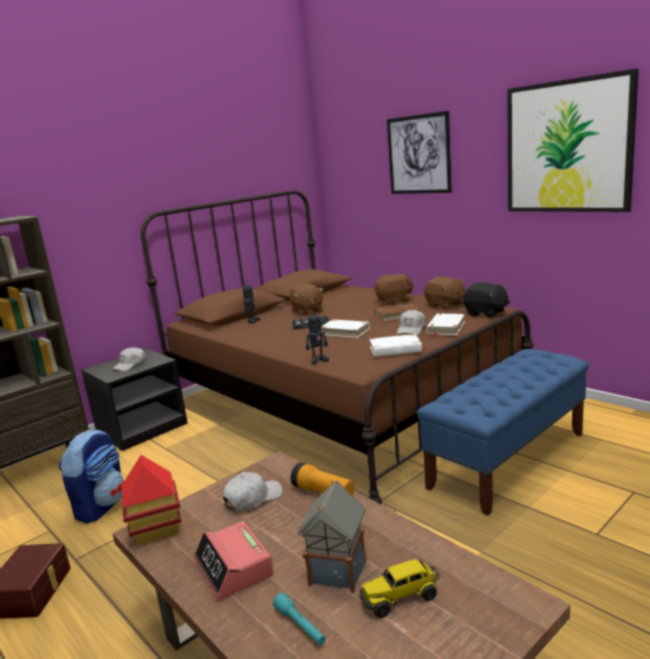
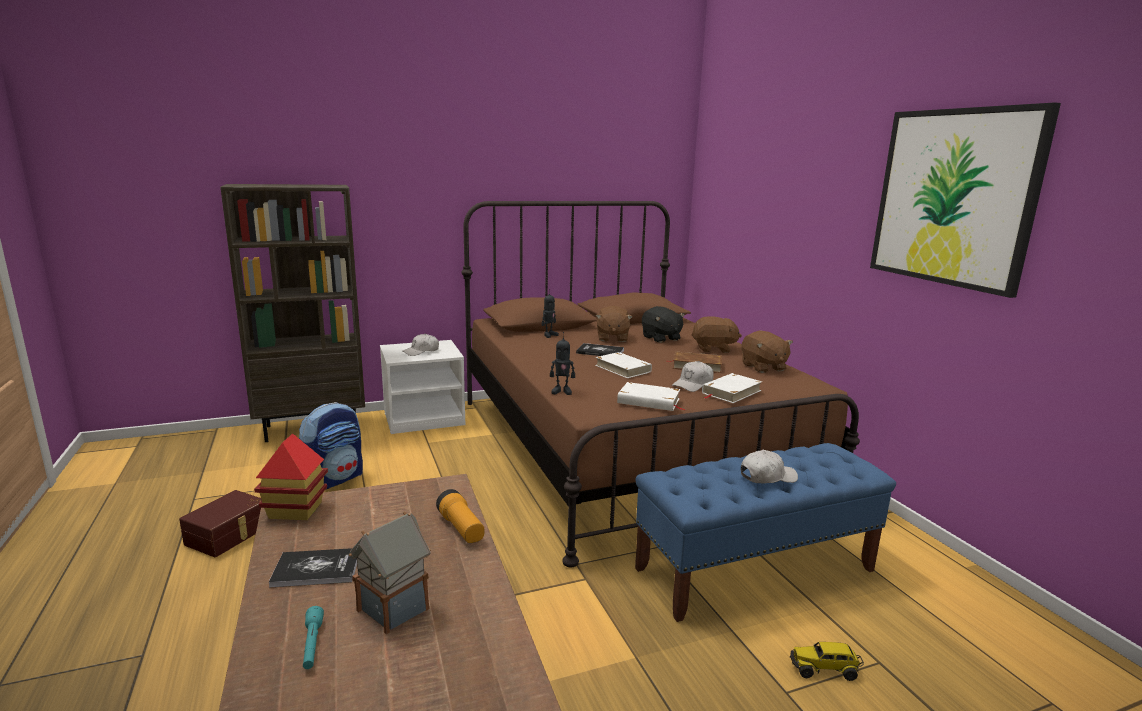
camera: 20 degrees right, 0 degrees up
(142, 428) = (424, 418): black nightstand -> white nightstand
(234, 568) = (316, 569): alarm clock -> book
(252, 499) = (396, 511): white cap -> white cap (767, 477)
(400, 598) = (420, 657): toy truck -> toy truck (824, 669)
(418, 154) = (790, 181): picture -> none
(486, 313) = (798, 388): black plush toy -> black plush toy (661, 338)

